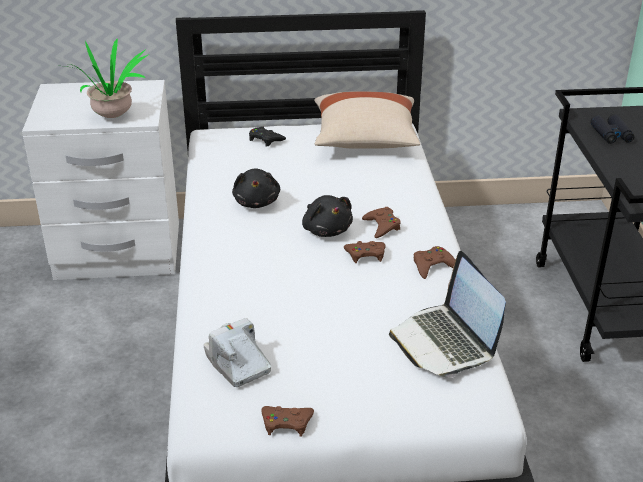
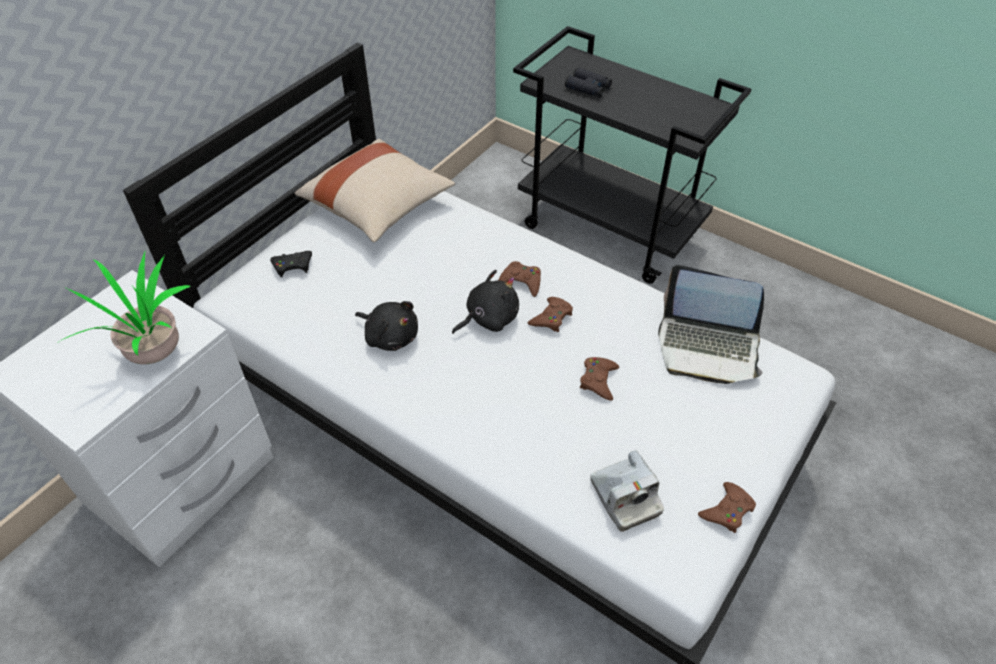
camera: 50 degrees left, 15 degrees up
(238, 364) = (624, 498): camera -> camera turned 120 degrees counterclockwise
(326, 230) = (488, 318): black plush toy -> black plush toy turned 45 degrees counterclockwise
(433, 266) = (605, 289): brown game controller -> brown game controller (598, 380)

